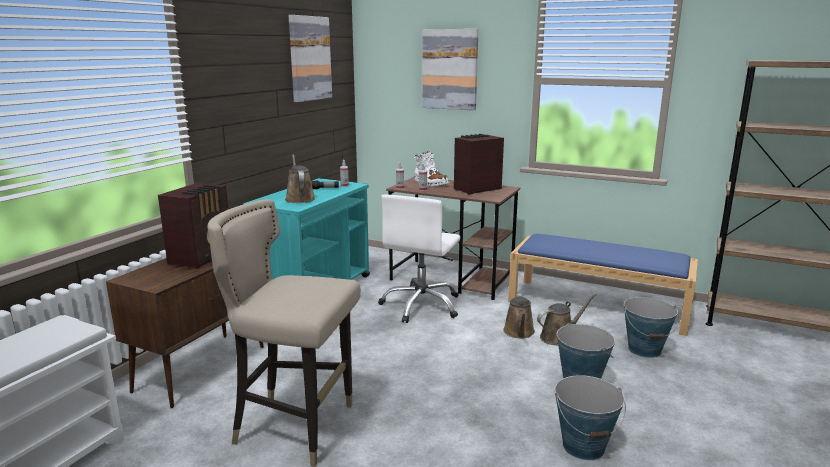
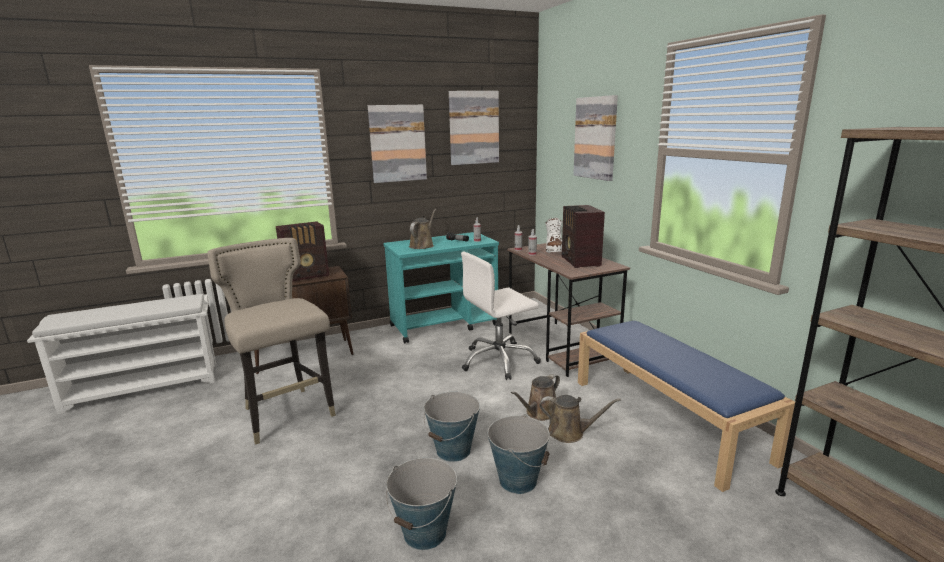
camera: 40 degrees right, 0 degrees up
(248, 77) = (397, 143): none -> picture
(476, 189) = (580, 262): radio -> radio turned 105 degrees counterclockwise
(645, 349) = (640, 482): bucket -> bucket (453, 450)

